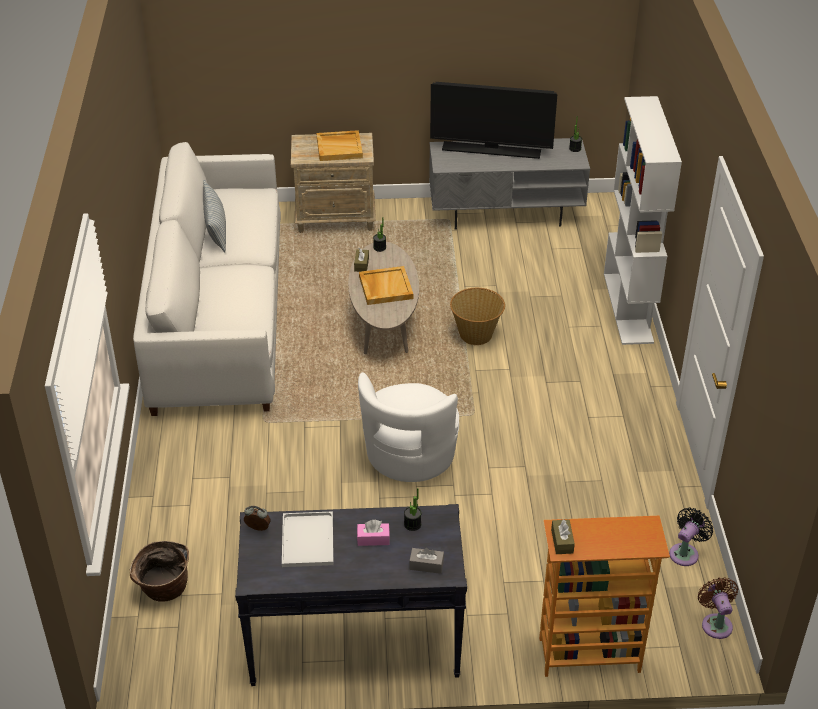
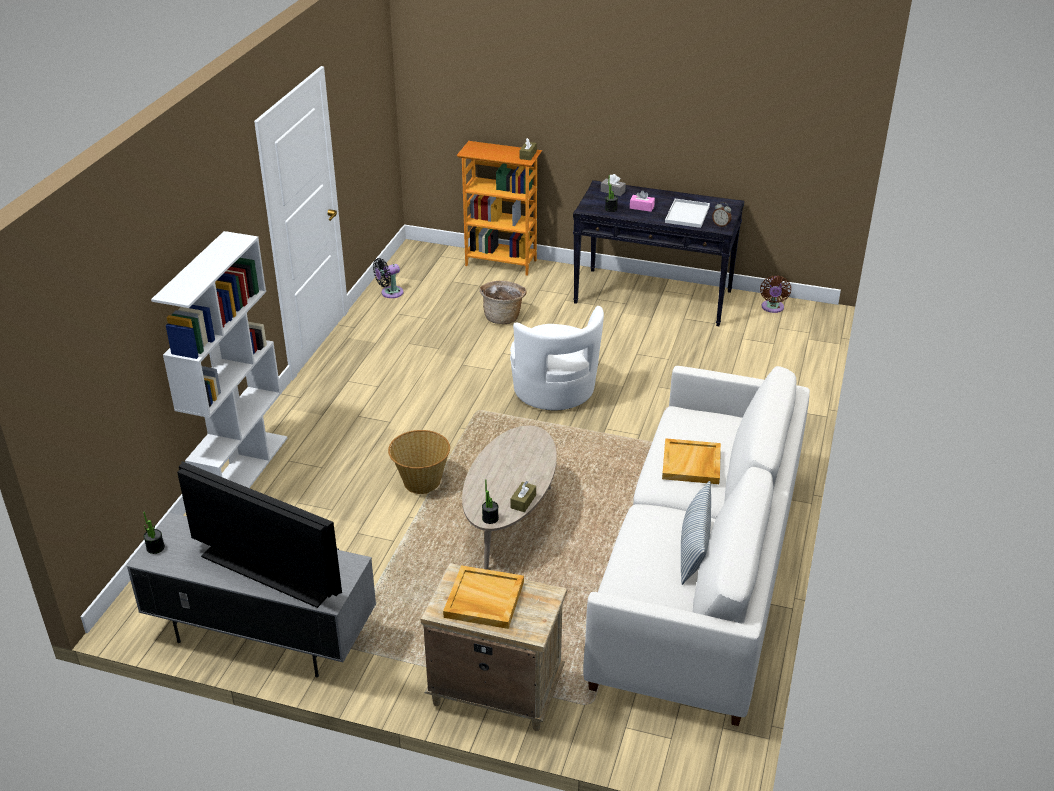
camera: 160 degrees left, 5 degrees down
(164, 589) = (787, 349): basket -> basket (503, 317)
(385, 287) = (511, 468): beige tray -> beige tray (692, 464)
(409, 456) = (555, 391): white armchair -> white armchair turned 120 degrees clockwise
(716, 623) = (407, 260): brown fan -> brown fan (772, 308)

